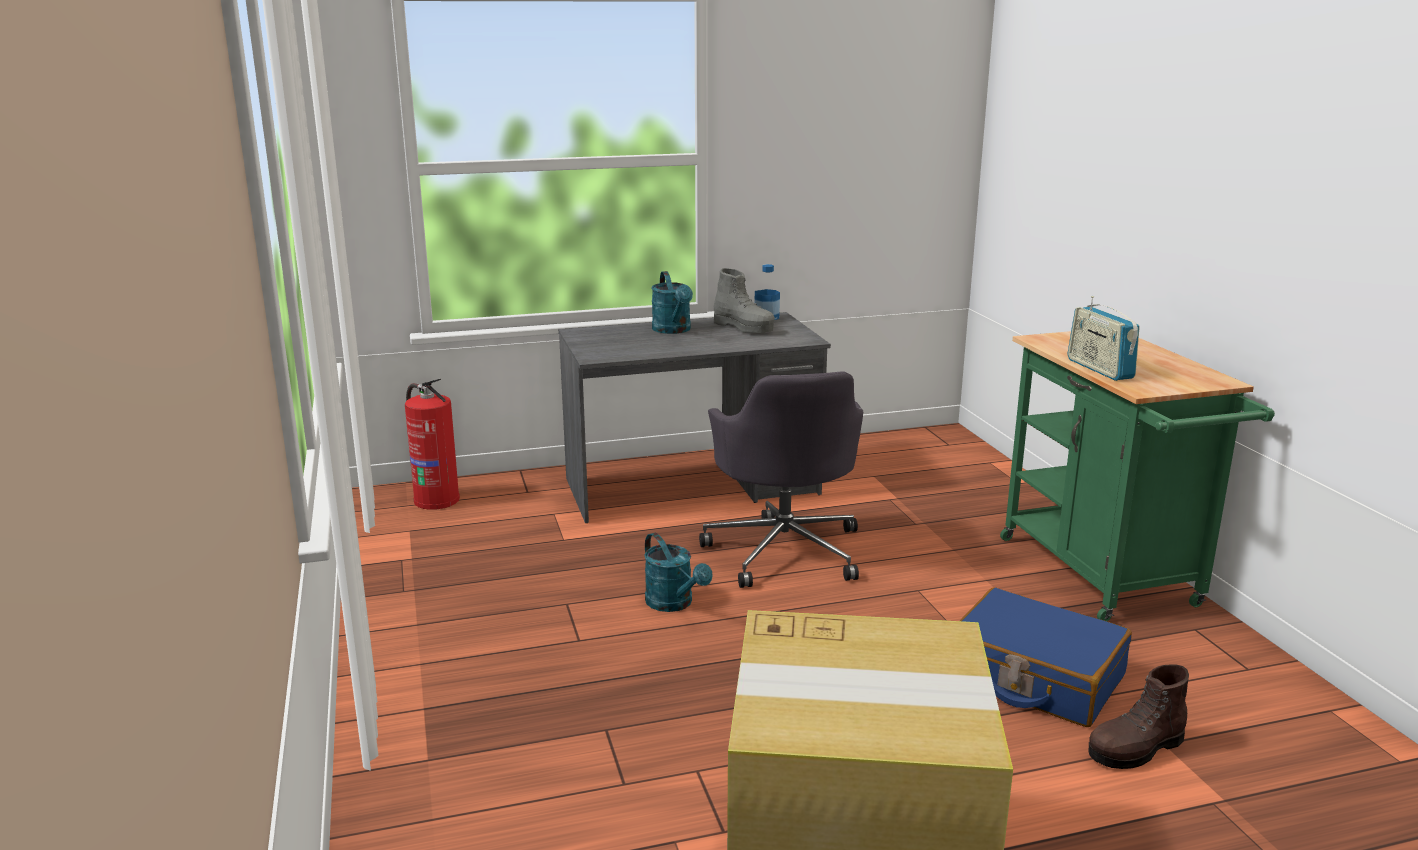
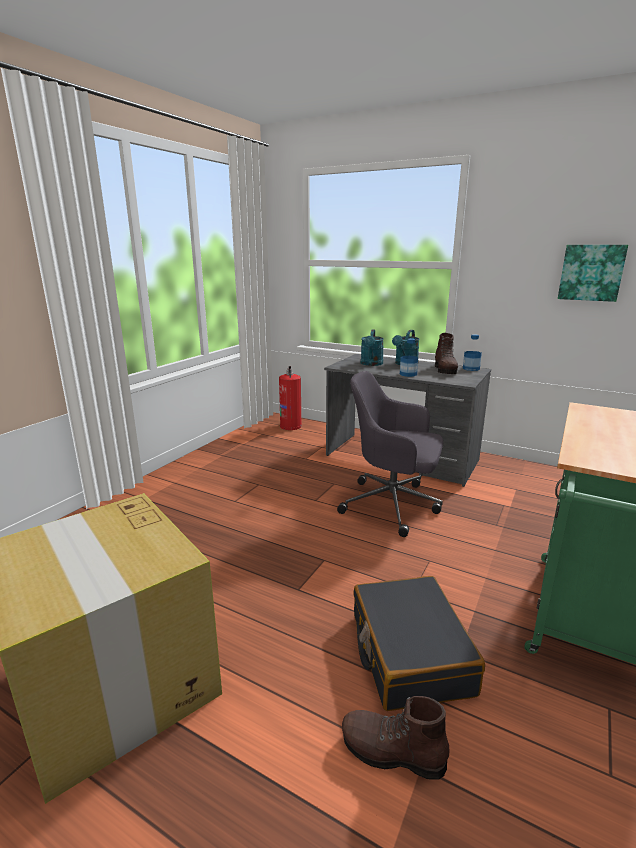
camera: 45 degrees right, 0 degrees up
(674, 604) = (297, 505): turquoise watering can -> turquoise watering can (371, 364)
(717, 345) = (408, 374): none -> bottle
(744, 327) = (445, 370): grey boot -> brown boot
(785, 550) = (393, 505): grey office chair -> grey office chair turned 75 degrees clockwise
(881, 158) = (591, 272): none -> picture
(1034, 677) = (409, 653): blue suitcase -> black suitcase
(1099, 369) = (583, 437): radio -> none

